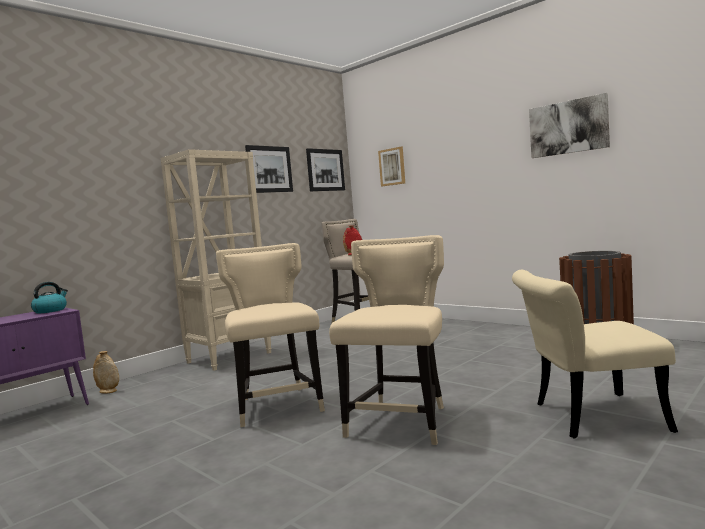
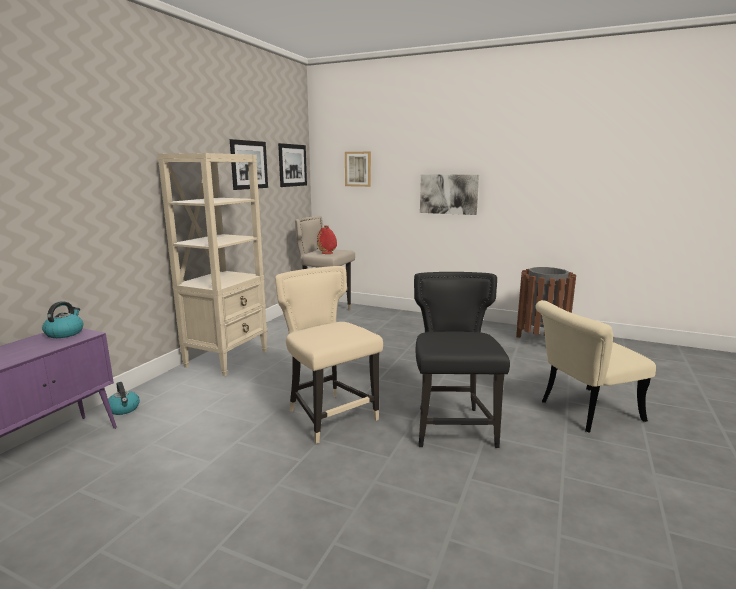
camera: 20 degrees left, 10 degrees up
(108, 391) = (124, 409): beige vase -> kettle
(401, 421) = (453, 426): beige chair -> black chair
(568, 127) = (529, 161): picture -> picture (448, 194)

